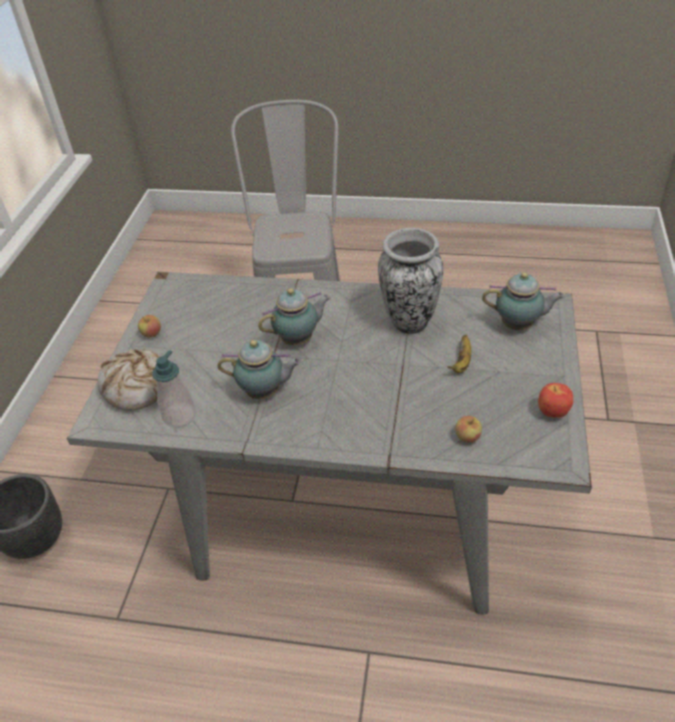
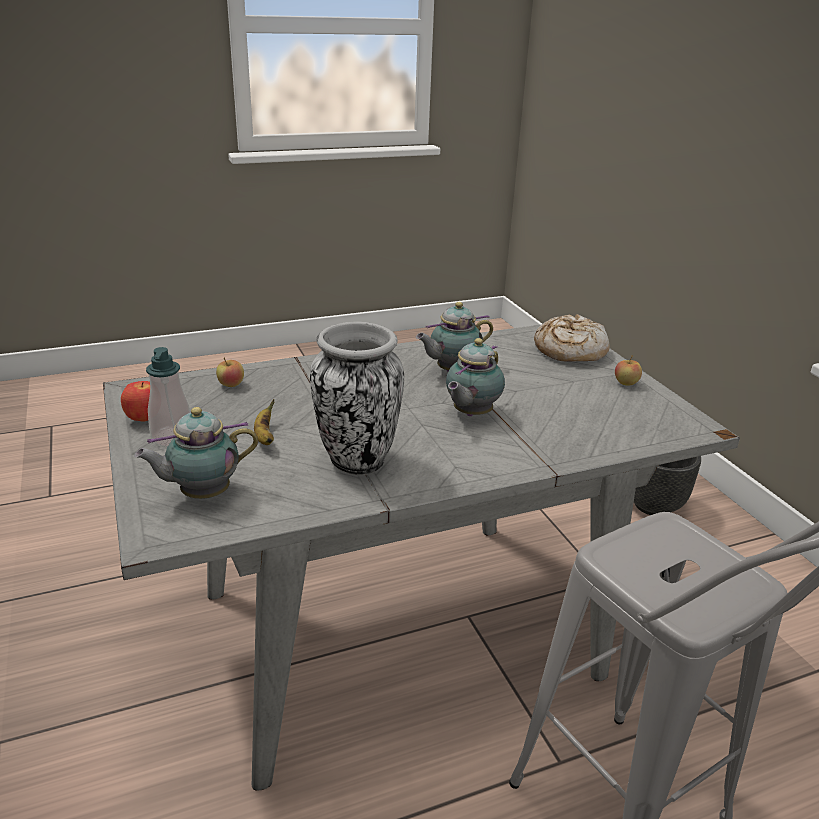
camera: 145 degrees right, 15 degrees down
(179, 416) = (504, 345): soap dispenser -> soap dispenser (172, 438)

